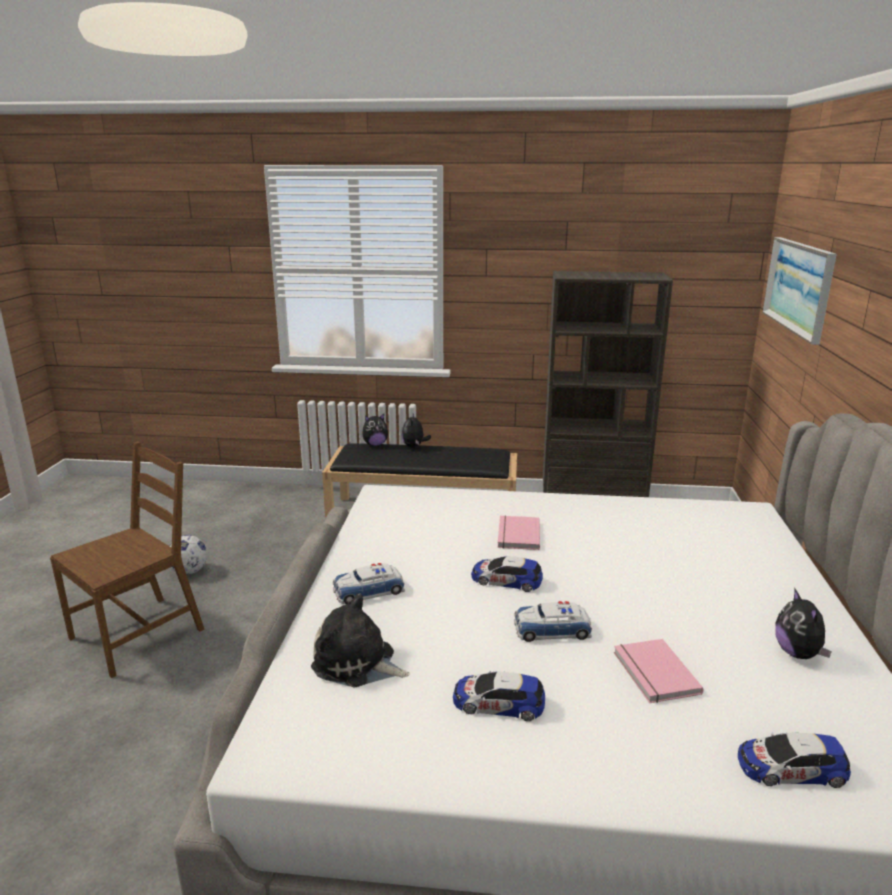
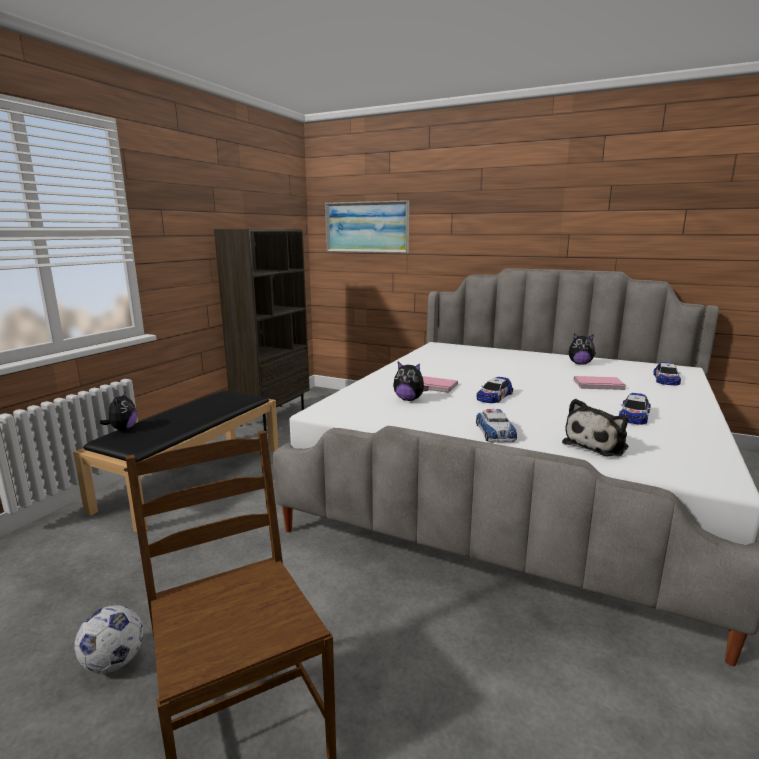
camera: 70 degrees left, 5 degrees down
(414, 447) = (161, 415): plush toy -> plush toy (409, 399)
(552, 629) = (556, 395): toy car -> none

